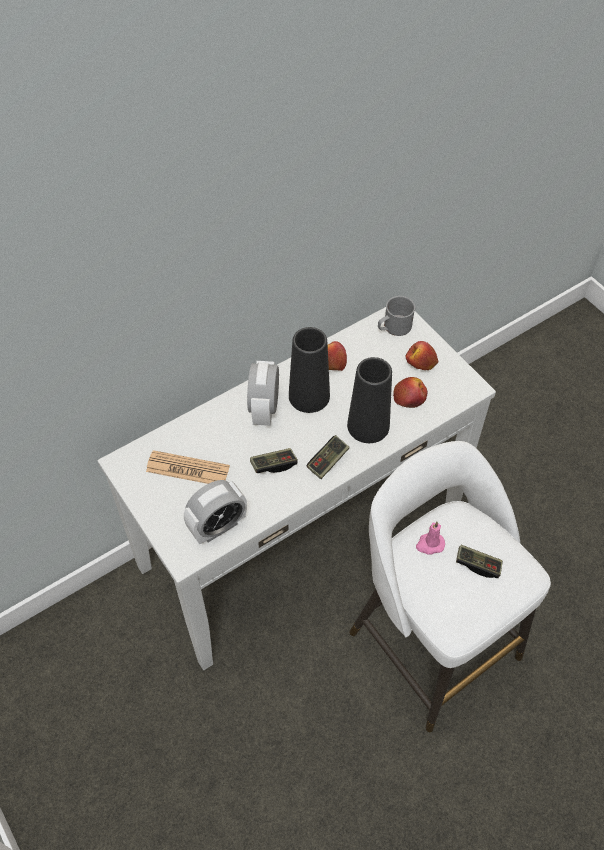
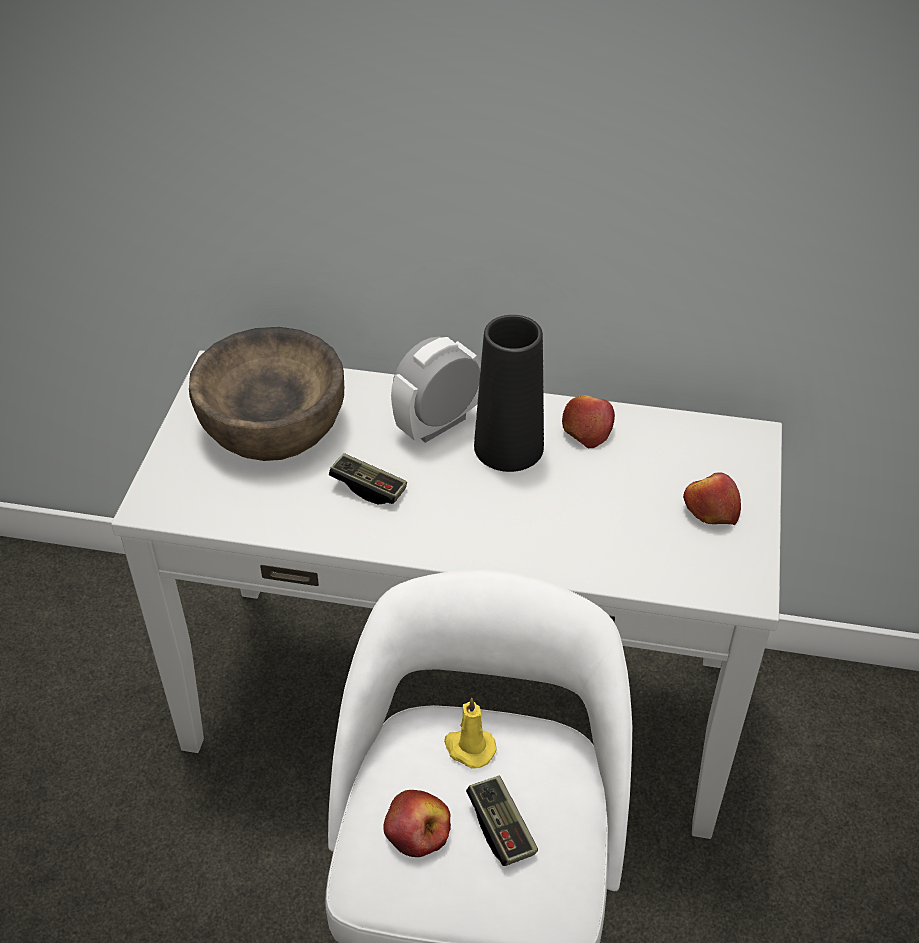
camera: 45 degrees right, 10 degrees down
(188, 469) = (272, 423): newspaper -> brown bowl
(218, 527) = (223, 503): alarm clock -> none
(328, 461) = (436, 531): game controller -> none
(368, 425) = (539, 530): black vase -> none
(393, 327) = (723, 447): grey mug -> none
(410, 396) = (640, 538): apple -> apple (417, 830)
(429, 544) = (469, 748): pink candle -> yellow candle

